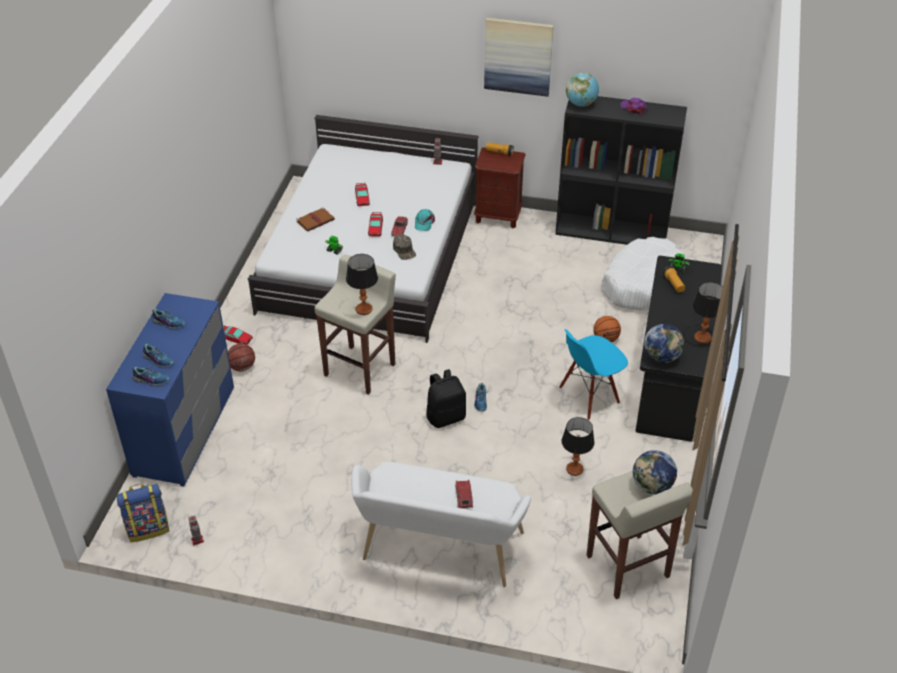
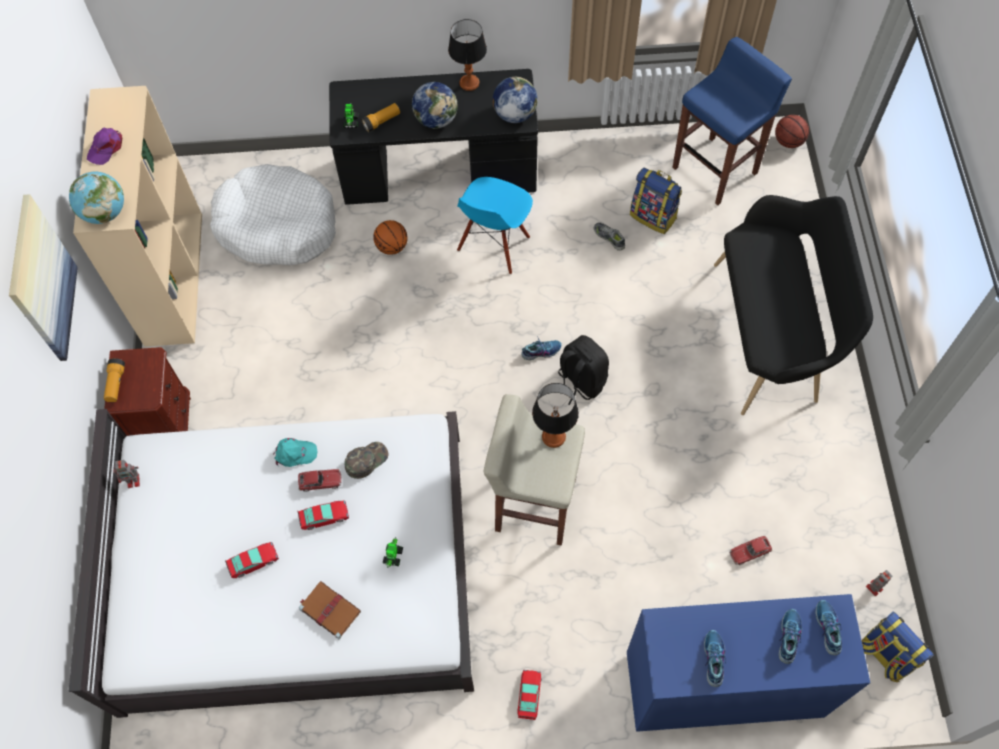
camera: 105 degrees left, 20 degrees up
(242, 367) = (582, 660): basketball -> basketball (788, 141)
(439, 551) = (772, 334): white bench -> black bench
(464, 497) = (769, 271): toy car -> toy car (749, 552)
(574, 469) = (609, 237): table lamp -> shoe
(588, 505) = (653, 216): none -> backpack
(589, 396) = (494, 245): blue chair -> blue chair turned 75 degrees clockwise
(612, 231) = (173, 277): black bookcase -> beige bookcase
(628, 567) = (716, 170): beige stool -> blue stool
(652, 486) = (716, 89): globe -> globe (436, 119)

